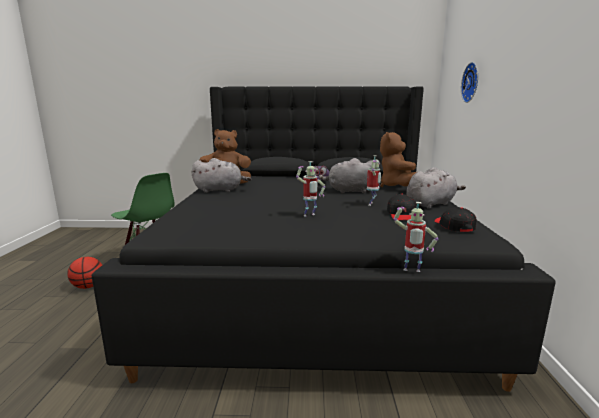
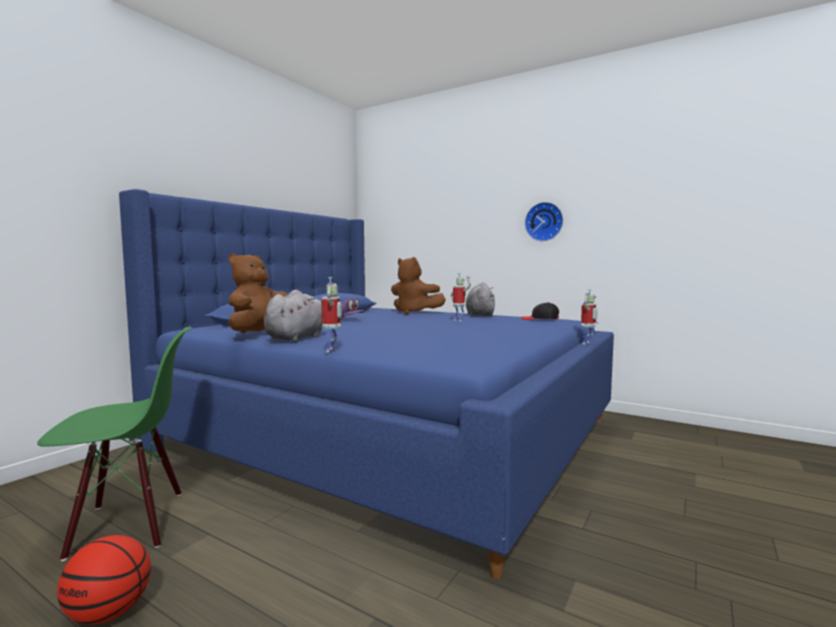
camera: 60 degrees left, 10 degrees down
(309, 215) = (469, 331): toy robot -> toy robot (332, 350)
(315, 280) = (390, 432): black bed -> blue bed
(349, 191) = (404, 319): grey plush toy -> none
(402, 215) = (500, 321): black cap -> none
(472, 82) = (429, 217): wall clock -> wall clock (544, 222)

